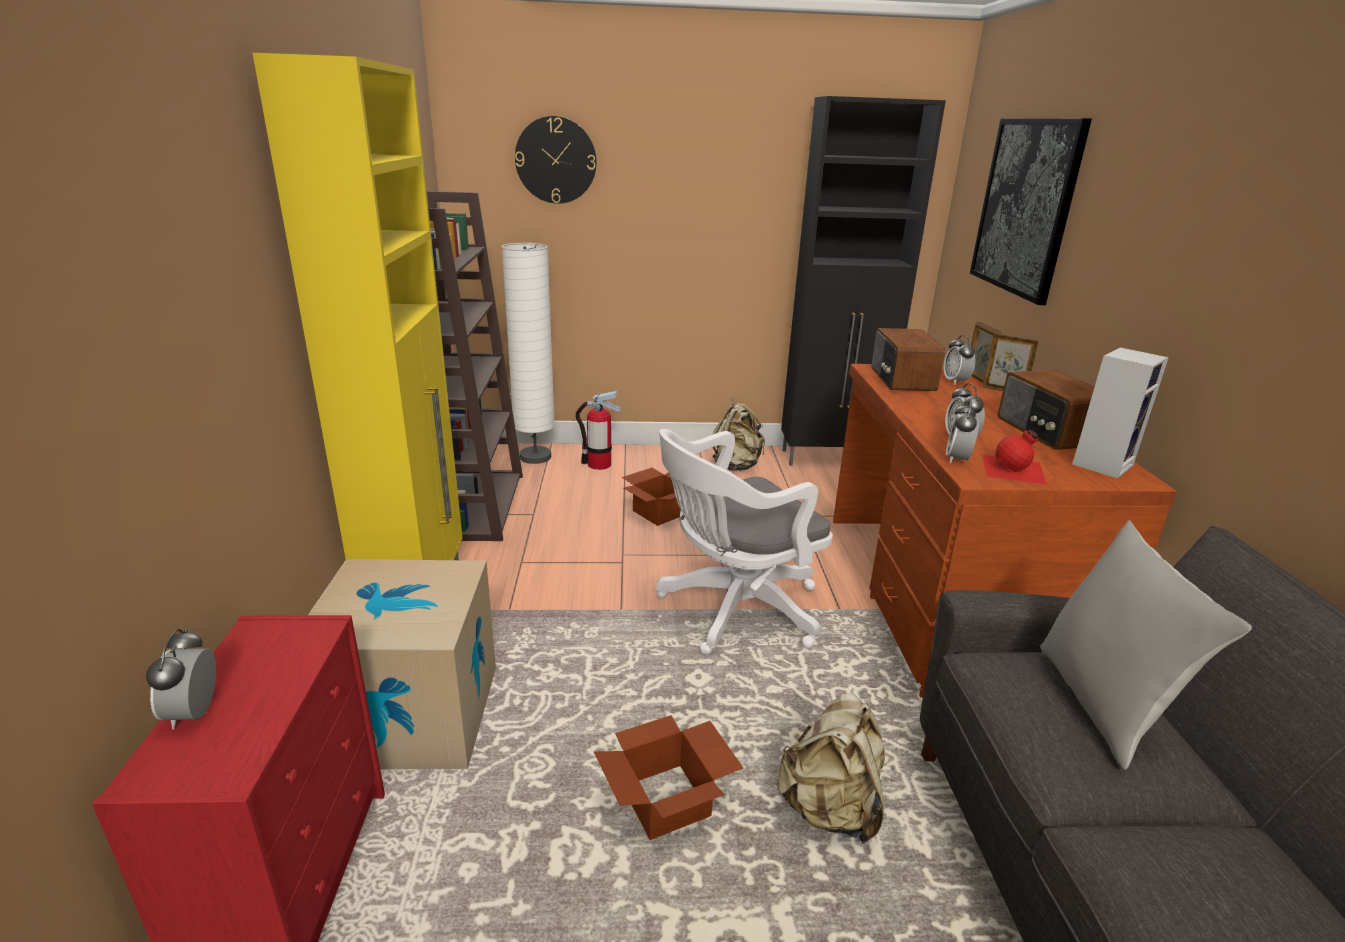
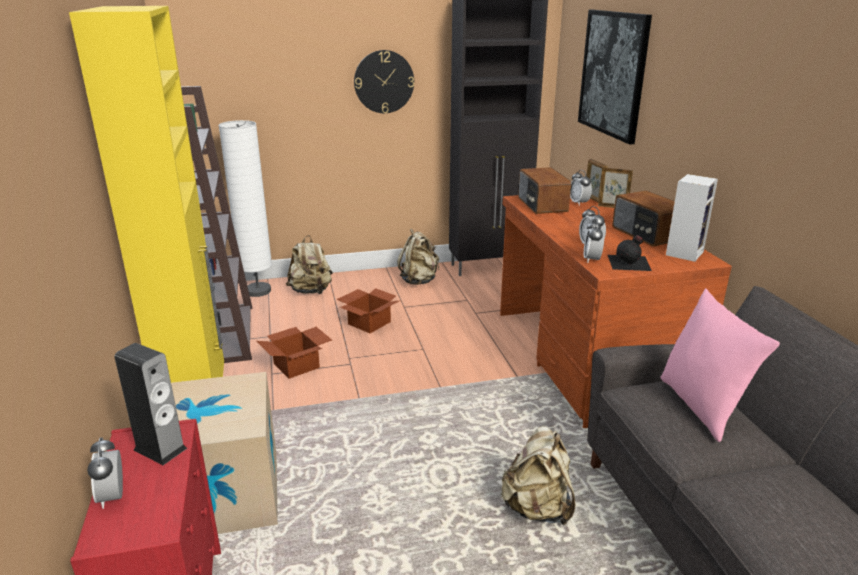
camera: 10 degrees left, 0 degrees up
(286, 652) = (160, 449): none -> speaker
(556, 160) = (255, 53): wall clock -> wall clock (384, 82)
(599, 464) = (311, 291): fire extinguisher -> beige backpack
(668, 802) = (428, 522): cardboard box -> cardboard box (298, 365)
(733, 610) = (442, 388): white office chair -> none
(1014, 469) = (630, 263): red bottle -> black bottle
(1102, 703) = (702, 406): grey pillow -> pink pillow

